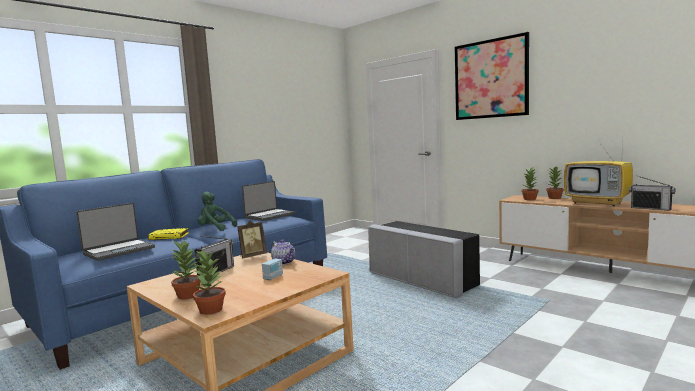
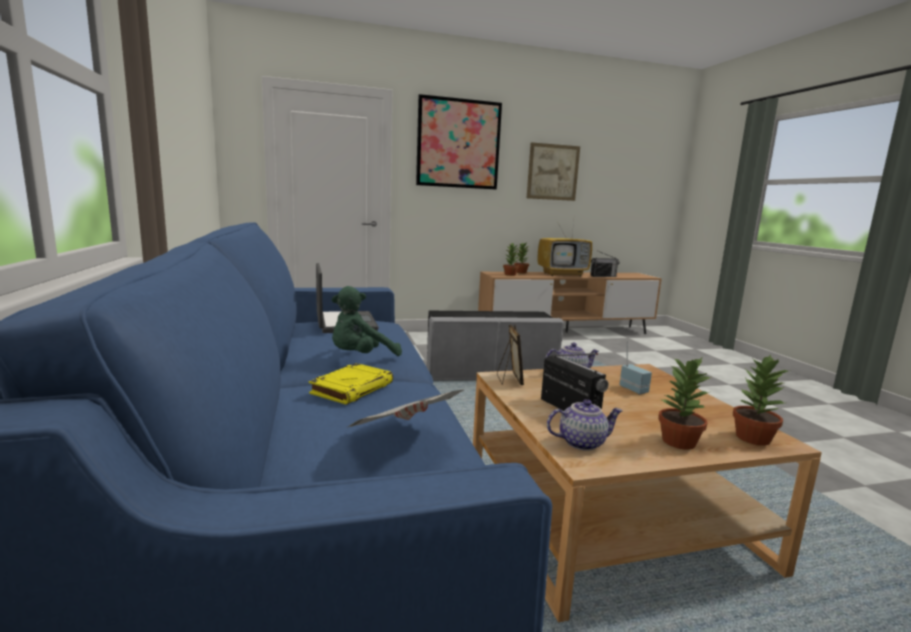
camera: 60 degrees left, 5 degrees up
(119, 251) = (403, 438): laptop -> newspaper
(170, 280) = (582, 442): none -> teapot
(596, 87) = (553, 172): none -> picture

